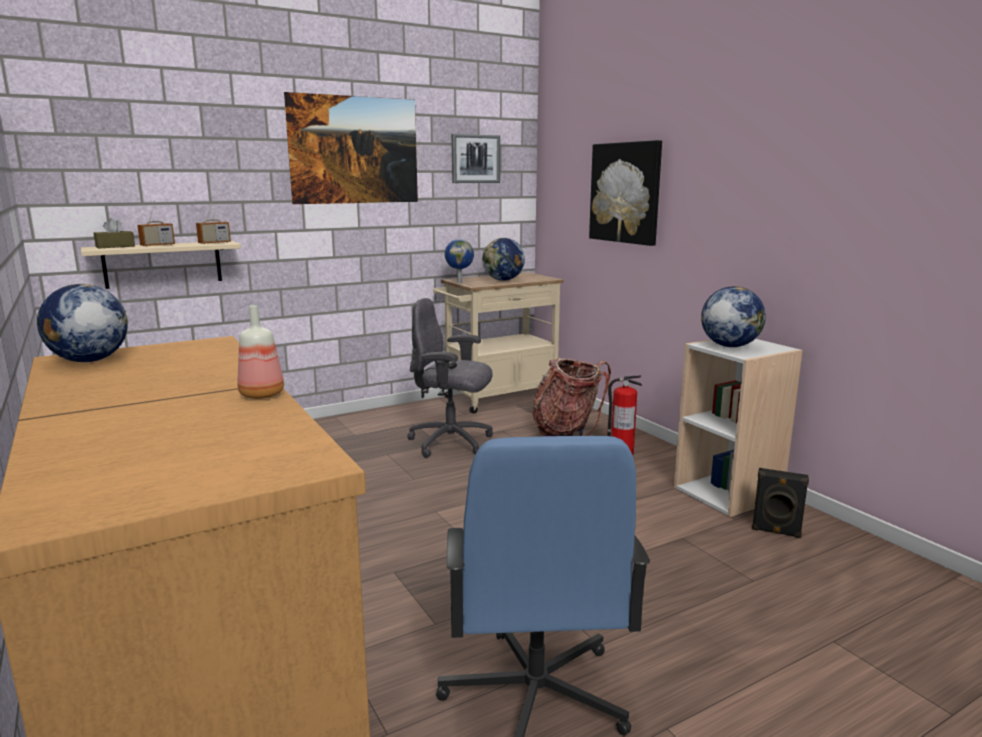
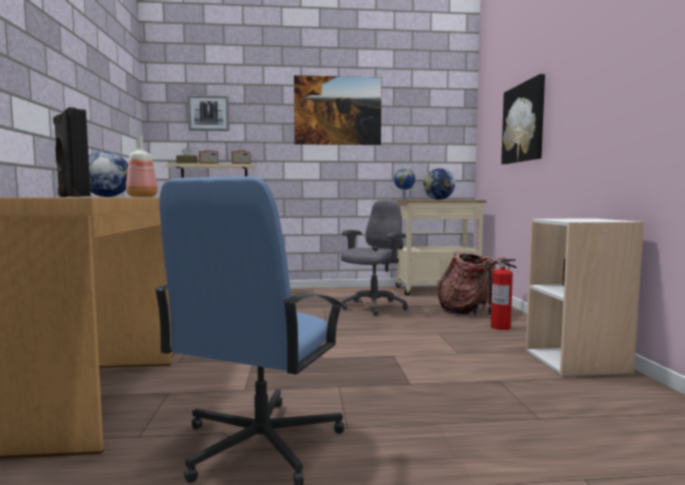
camera: 25 degrees right, 10 degrees down
(452, 443) = (373, 307): grey office chair -> grey office chair turned 90 degrees clockwise
(475, 159) = (426, 116): picture -> picture (208, 113)
(729, 346) = (570, 219): globe -> none
(776, 532) = (600, 392): black speaker -> black speaker (72, 196)

